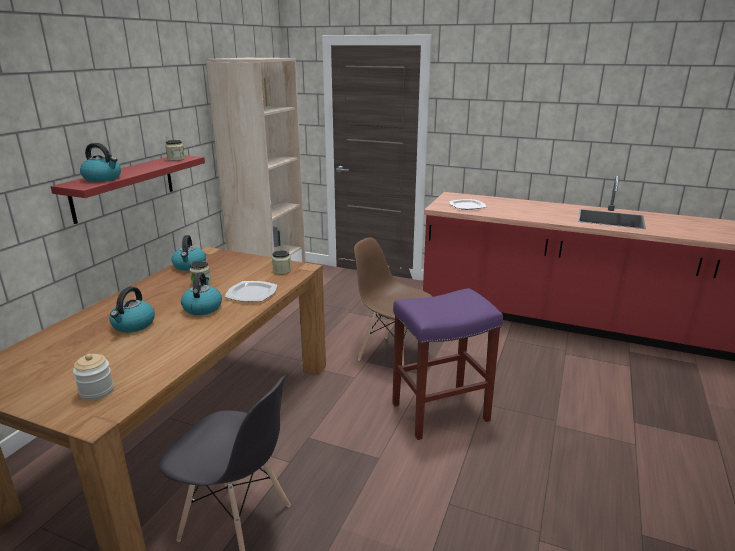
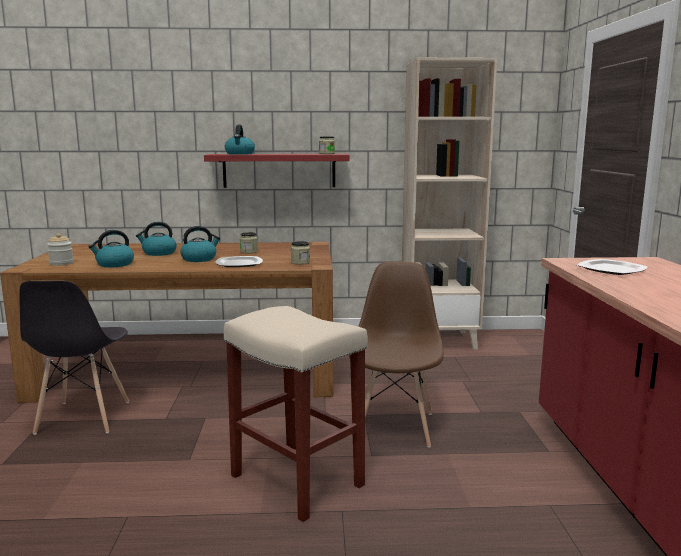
camera: 65 degrees right, 10 degrees down
(190, 266) = (279, 245): kettle -> kettle (114, 264)
(441, 411) = (298, 481): purple stool -> beige stool

